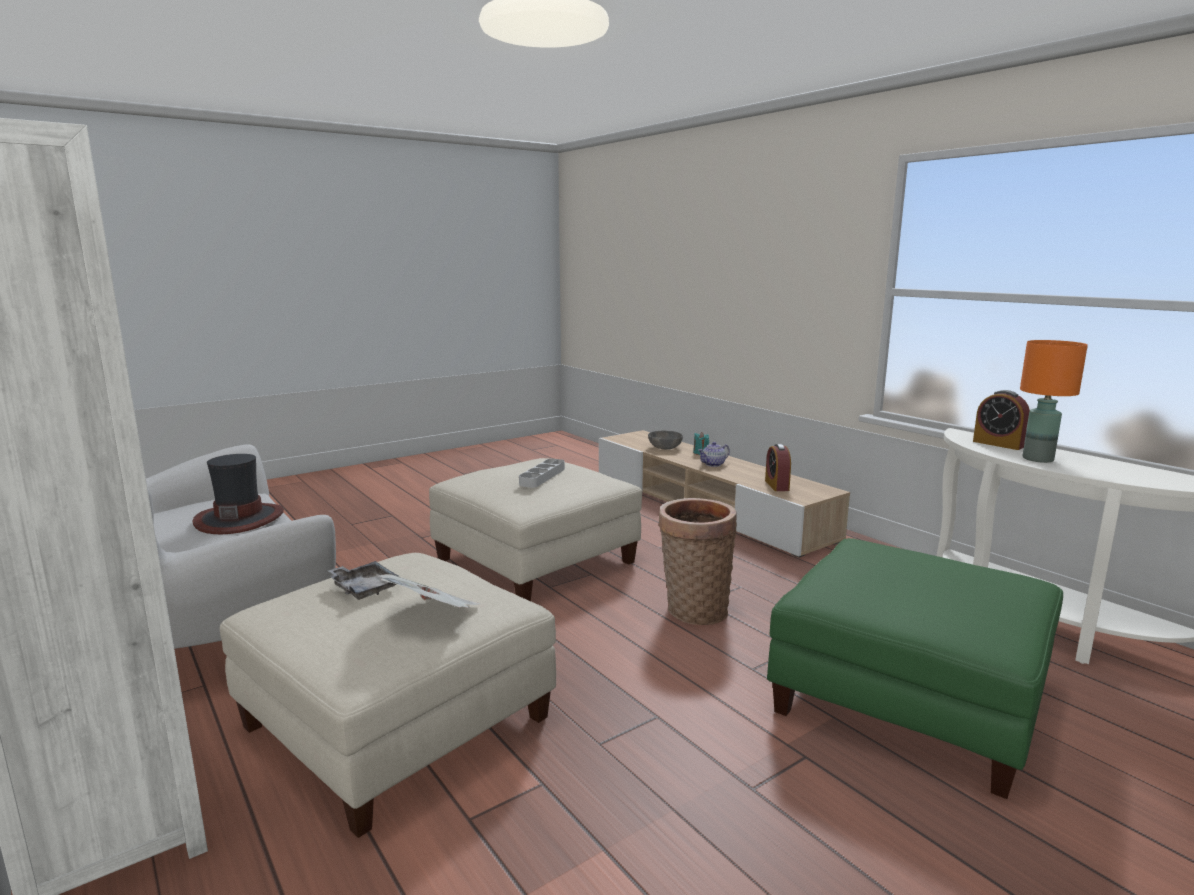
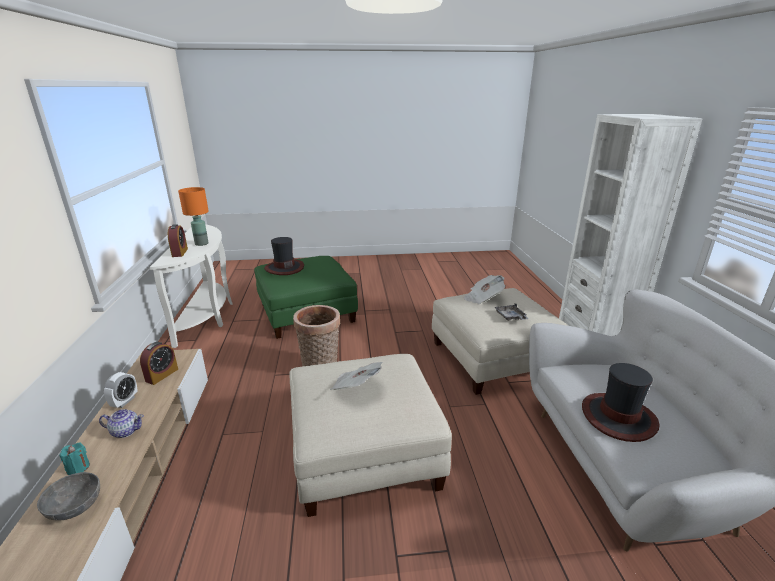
camera: 150 degrees left, 10 degrees up
(542, 477) = (356, 387): grey tray -> newspaper
(758, 471) = (124, 401): none -> alarm clock
(963, 574) = (284, 268): none -> hat

